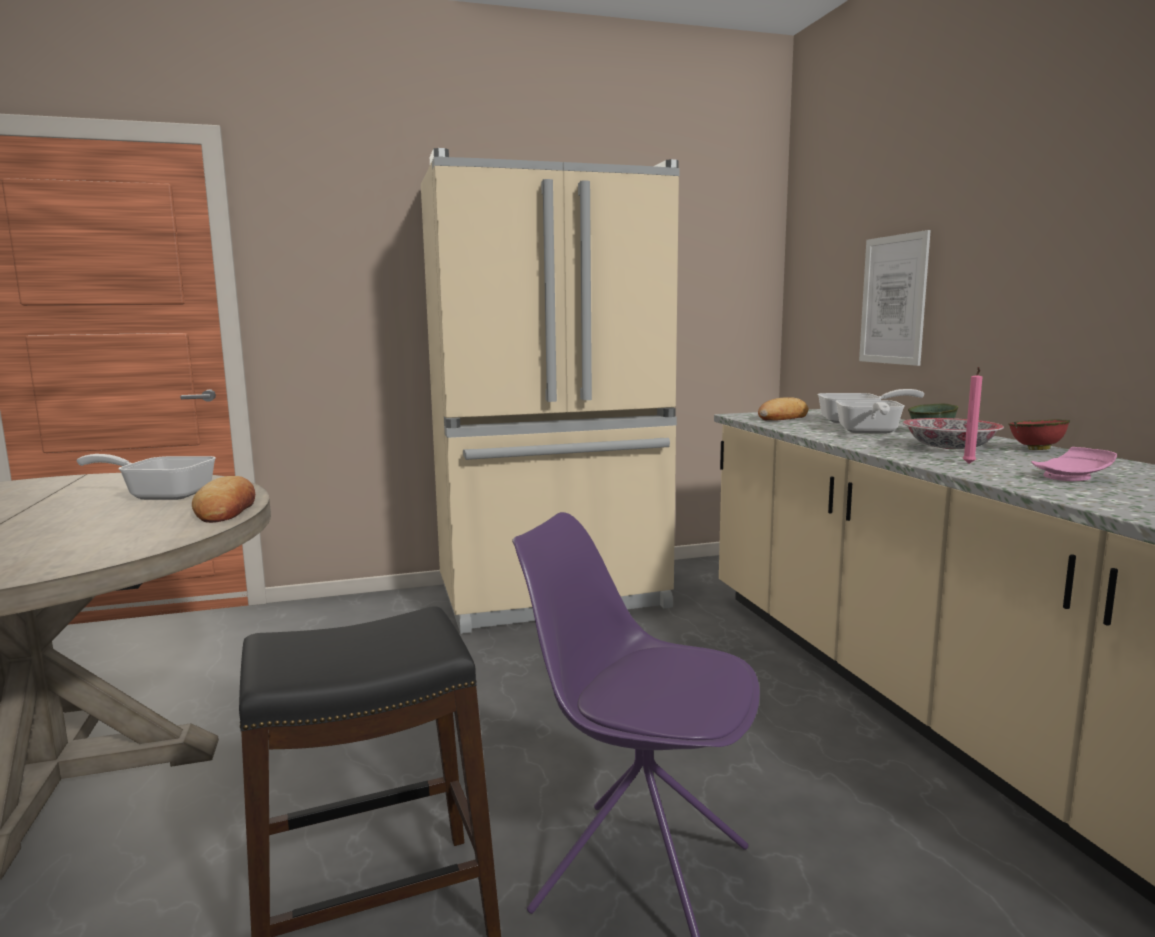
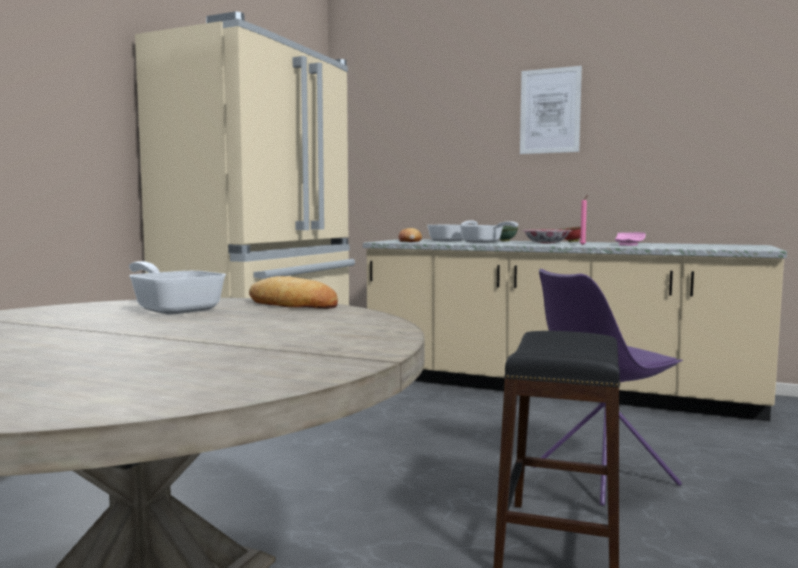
camera: 50 degrees left, 5 degrees down
(162, 495) = (174, 309): frying pan -> frying pan turned 90 degrees clockwise
(893, 300) = (441, 169): picture -> picture (550, 111)

